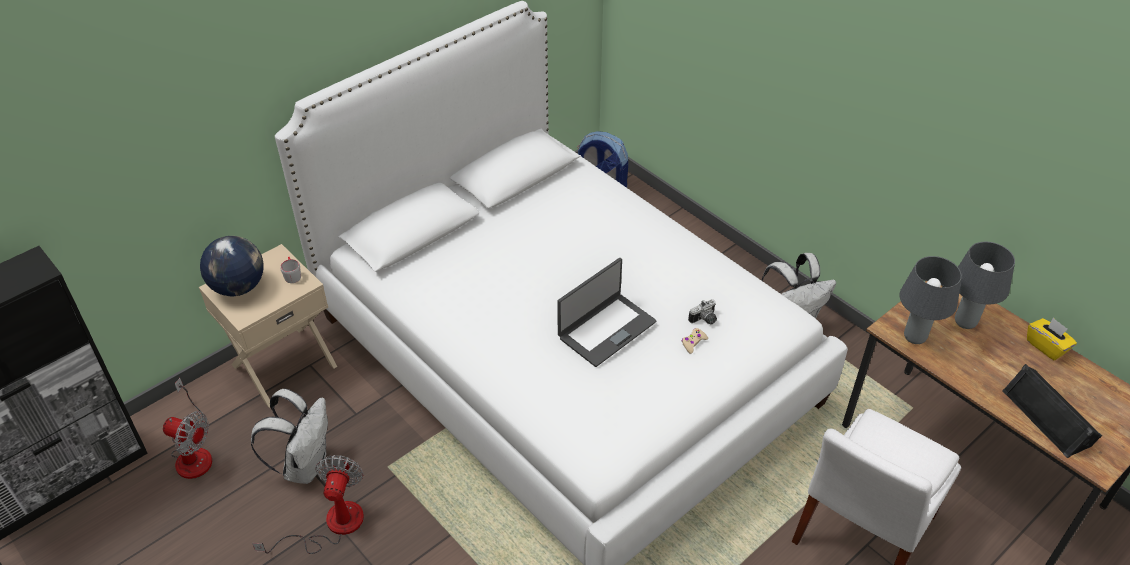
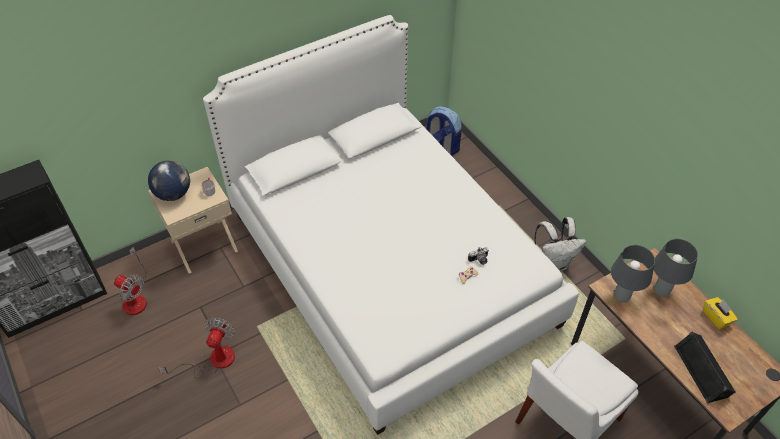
camera: 10 degrees right, 5 degrees up
(305, 464) = (204, 316): white backpack -> none
(606, 329) = (409, 258): laptop -> none

